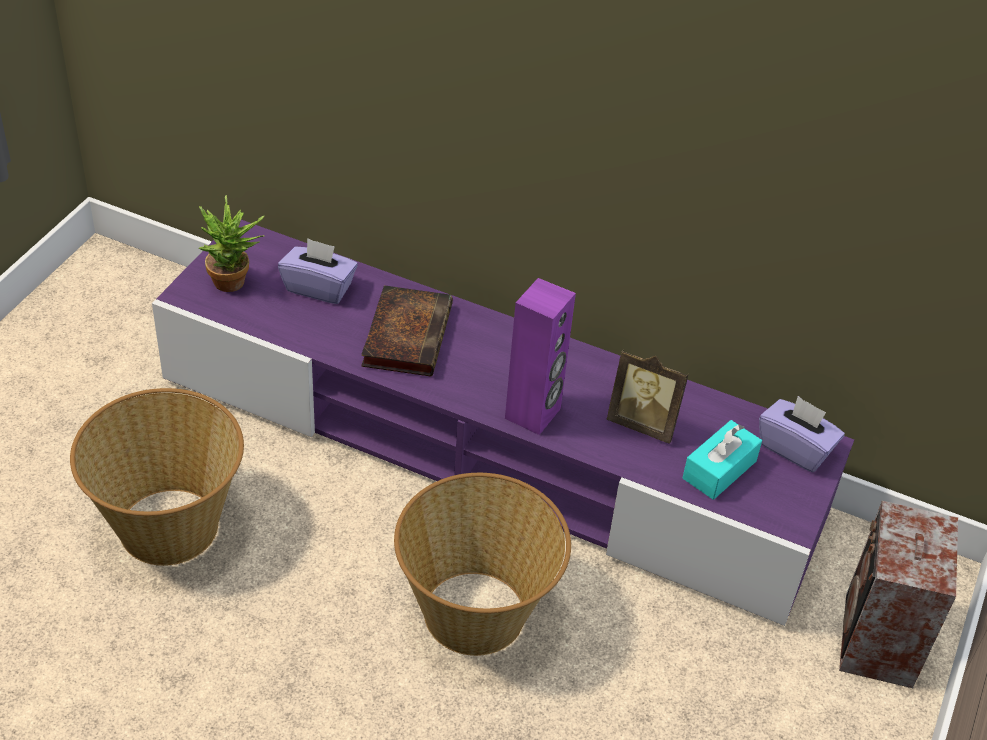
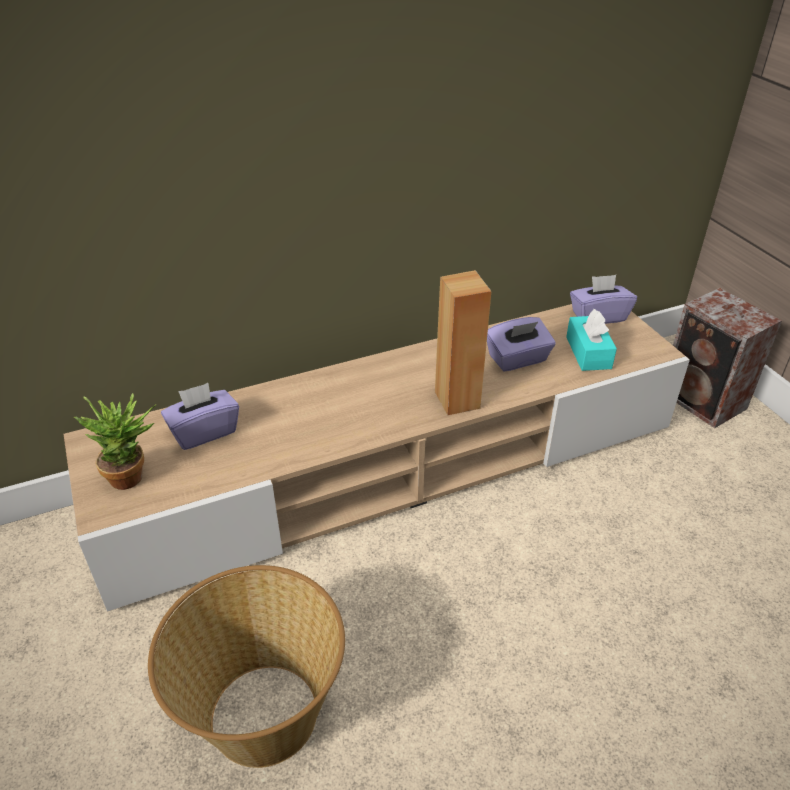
camera: 45 degrees left, 5 degrees down
(406, 334) = (310, 415): book -> none
(476, 613) = (535, 565): basket -> none
(488, 448) = (396, 467): purple tv stand -> beige tv stand
(533, 414) = (457, 400): purple speaker -> brown speaker
(643, 423) = (518, 359): picture frame -> purple tissue box

